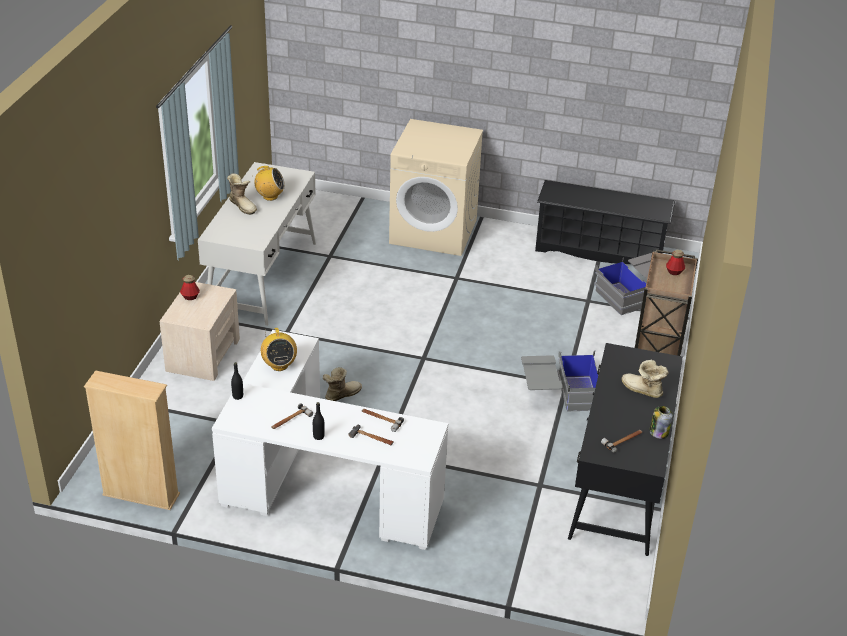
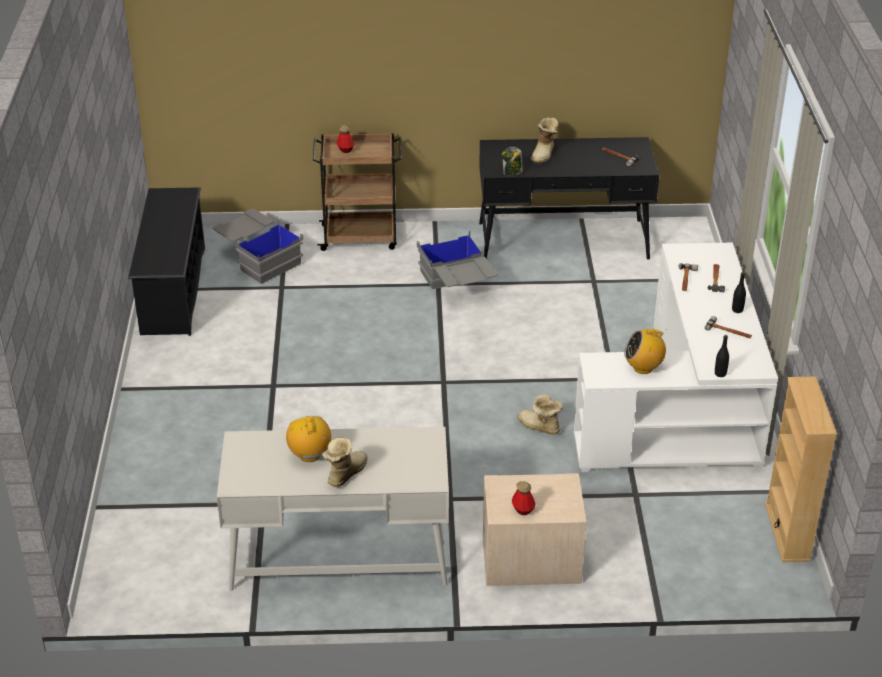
camera: 105 degrees left, 0 degrees up
(279, 365) = (643, 367): radio -> radio turned 150 degrees counterclockwise
(434, 231) = (170, 422): beige washing machine -> none
(658, 432) = (594, 143): jar -> jar (512, 172)

